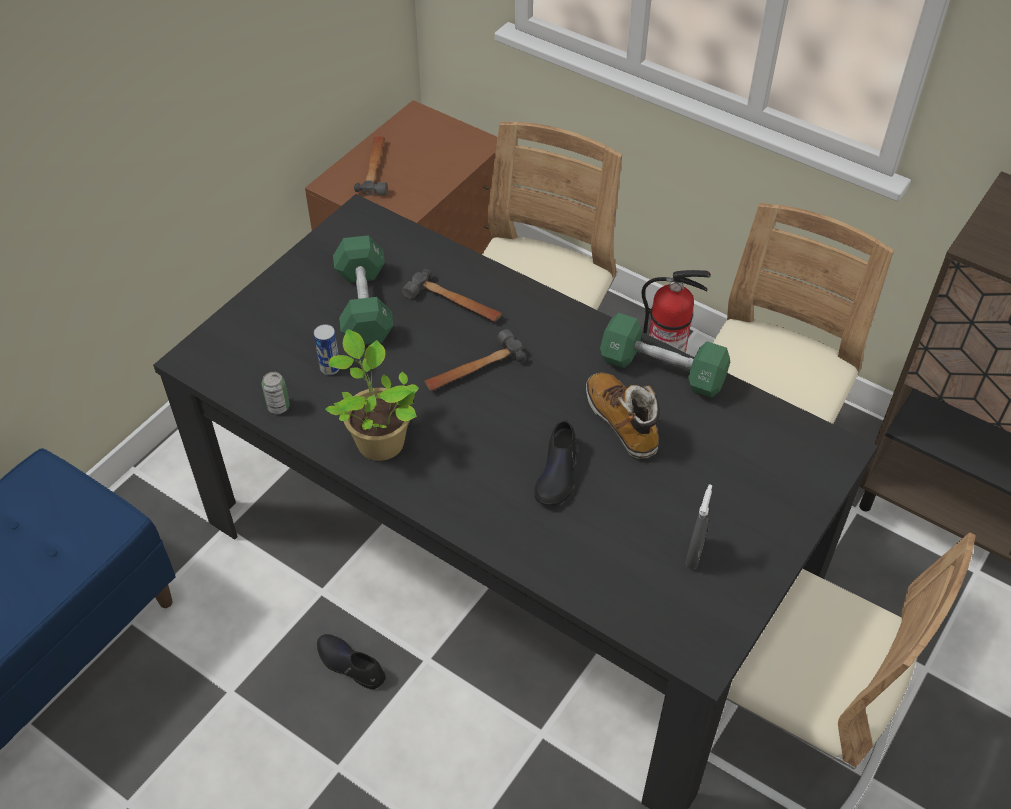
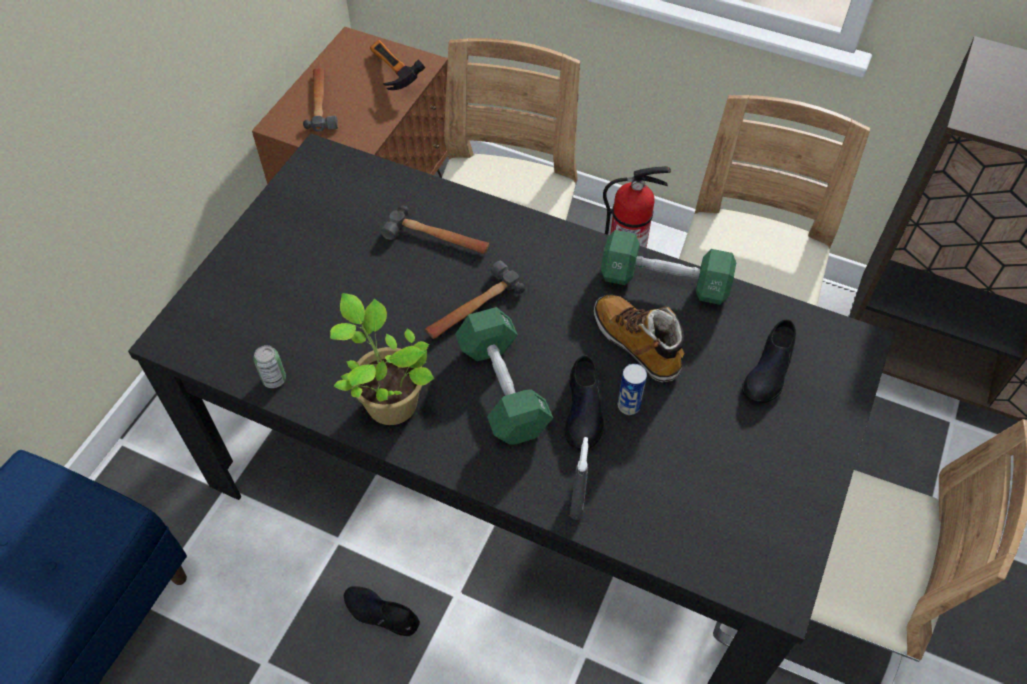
camera: 10 degrees left, 5 degrees up
(330, 368) = (321, 328): can -> can (628, 406)
(364, 305) = (343, 253): green dumbbell -> green dumbbell (503, 388)
(447, 152) = (390, 76): none -> hammer
(694, 554) = (743, 479): grey spray bottle -> grey spray bottle (577, 502)
(744, 463) = (769, 370): none -> black shoe

